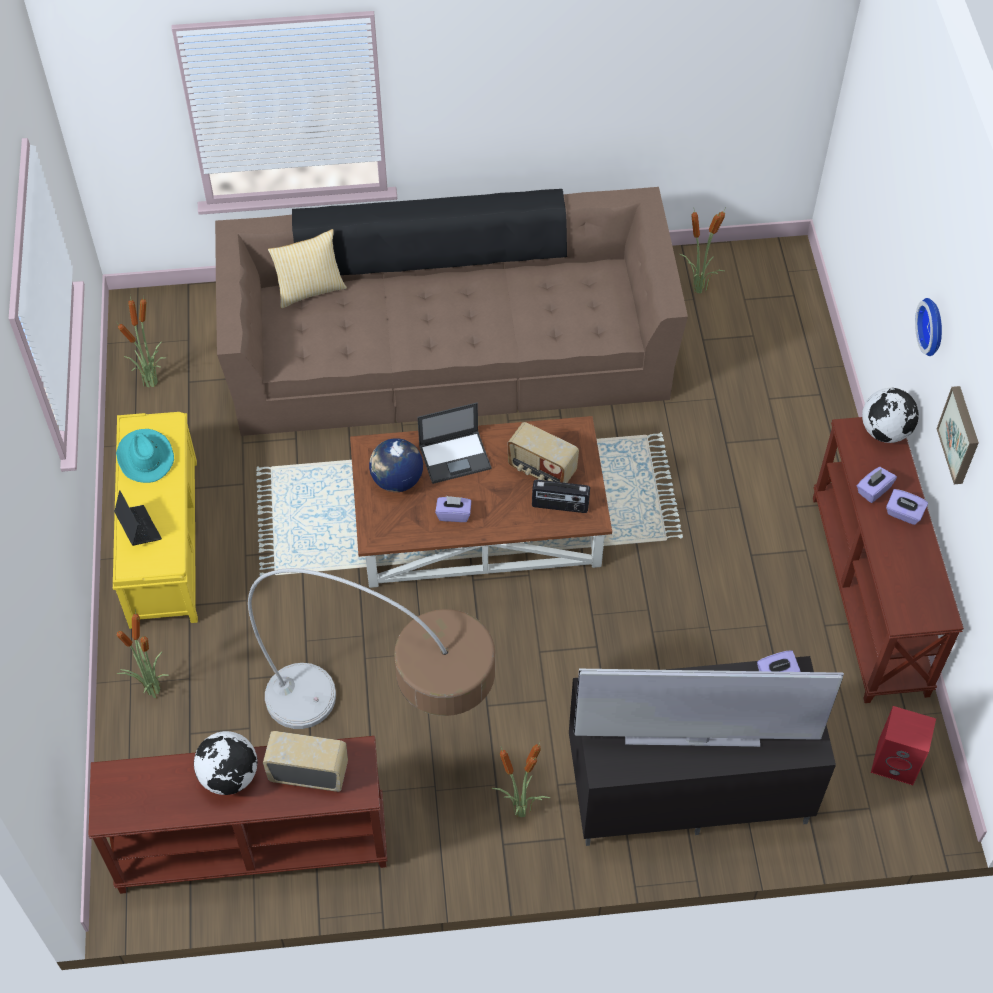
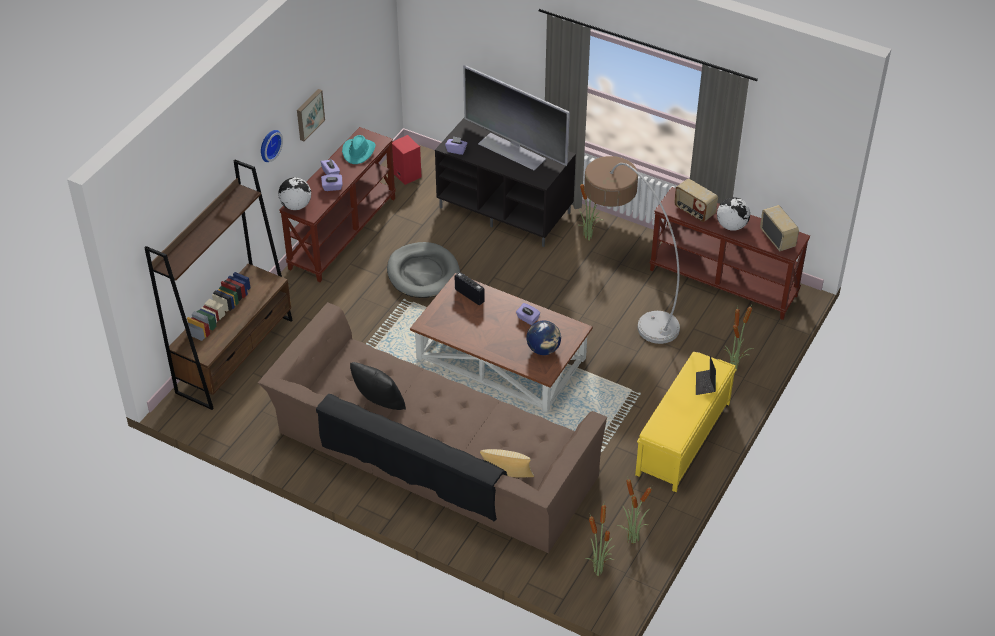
camera: 145 degrees left, 10 degrees down
(145, 457) = (679, 420): turquoise hat -> turquoise hat (358, 152)
(455, 456) = (501, 345): laptop -> none
(530, 293) = (378, 403): none -> black pillow
(541, 470) = (463, 316): radio -> radio (777, 239)
(696, 593) = (423, 273): none -> grey dog bed
(698, 290) = (252, 414): potted plant -> potted plant (598, 570)
(796, 344) = (235, 355): none -> brown bookcase

